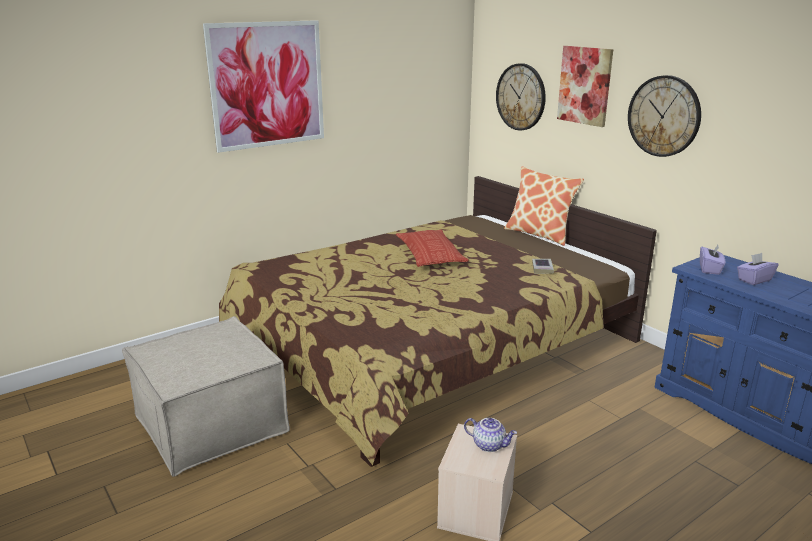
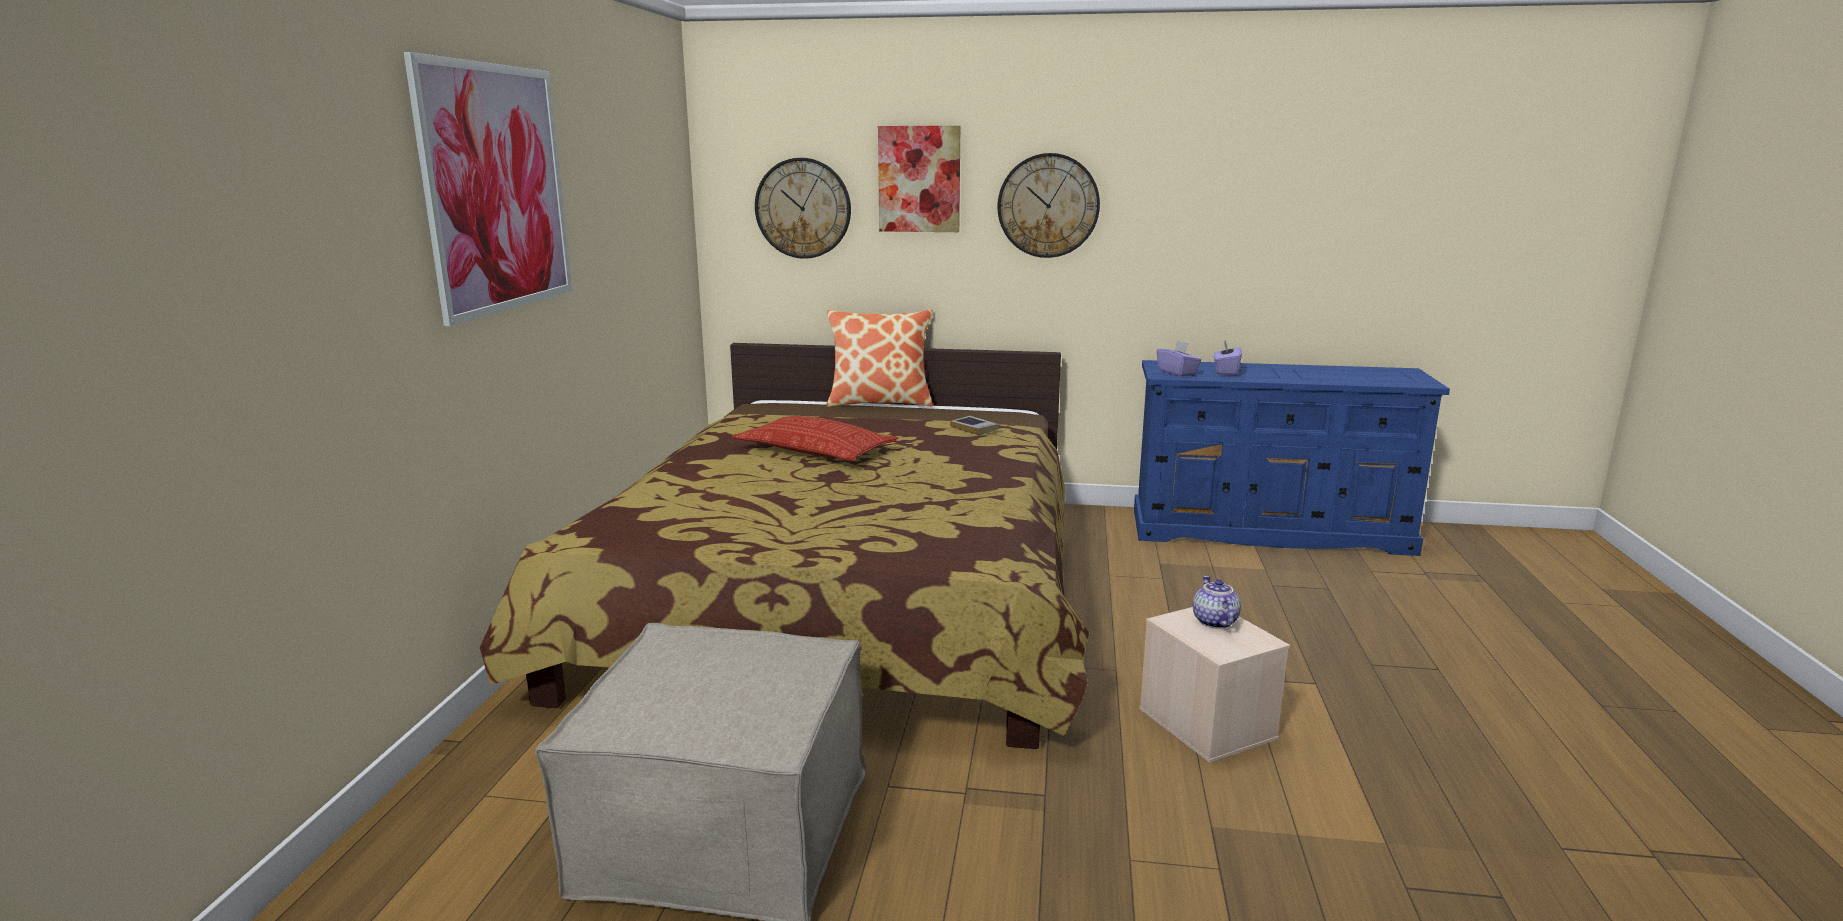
camera: 45 degrees left, 5 degrees down
(489, 445) = (1213, 621): teapot -> teapot turned 75 degrees counterclockwise

